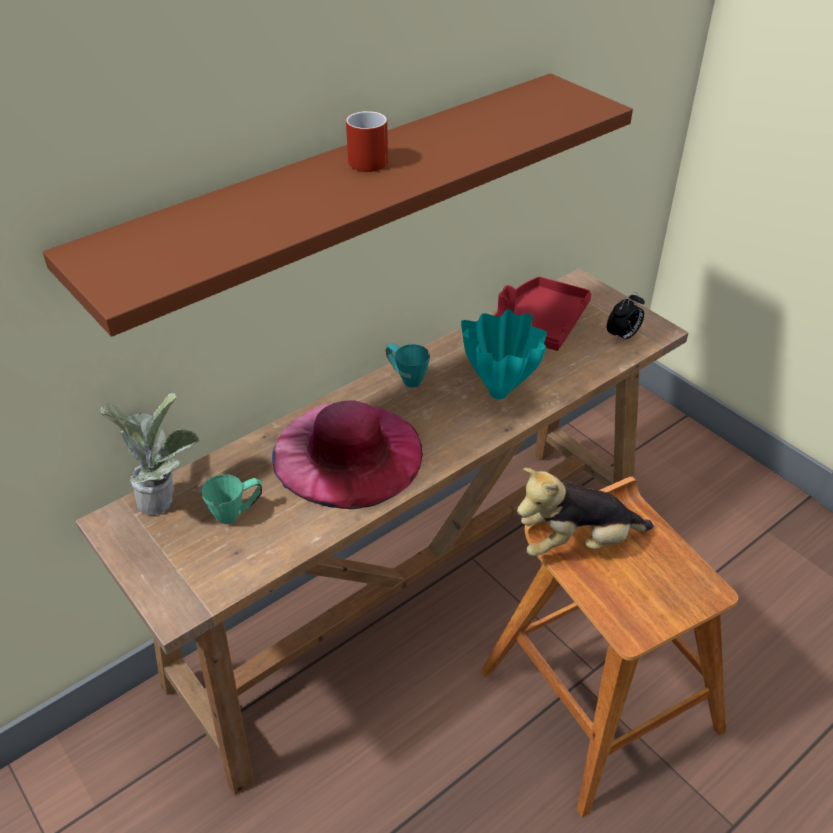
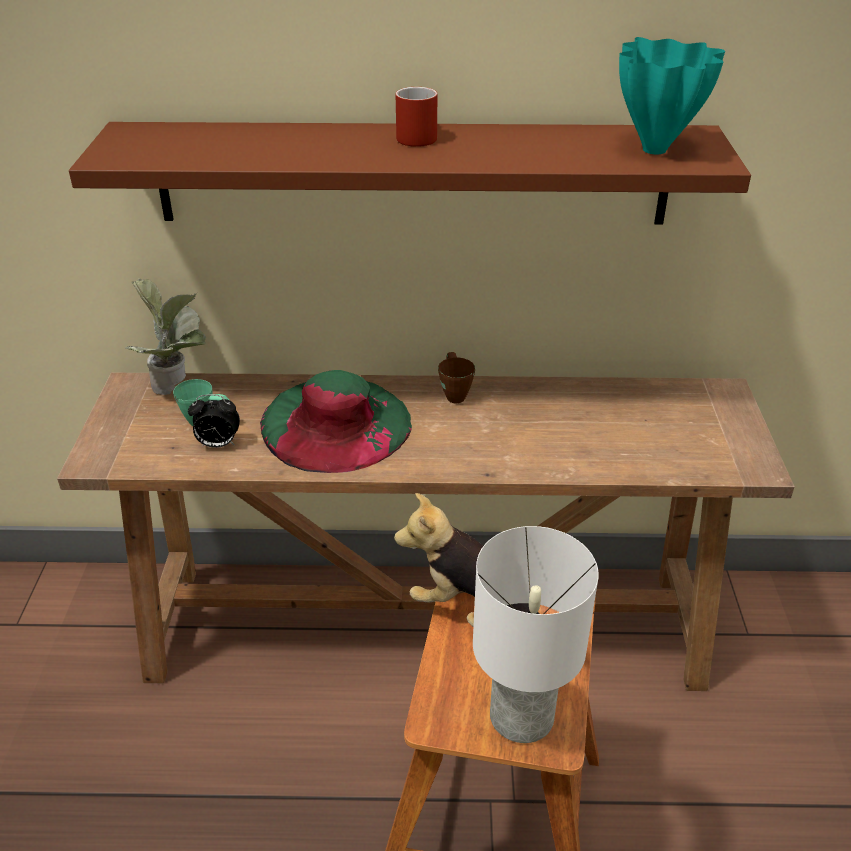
camera: 40 degrees right, 5 degrees down
(348, 453) = (335, 423): pink hat -> green hat
(406, 378) = (454, 393): turquoise mug -> brown mug
(500, 393) = (520, 444): turquoise vase -> turquoise vase (655, 151)
(539, 324) = (636, 406): red tray -> none
(622, 336) = (710, 456): alarm clock -> alarm clock (218, 444)
(674, 588) = (522, 715): none -> white table lamp

